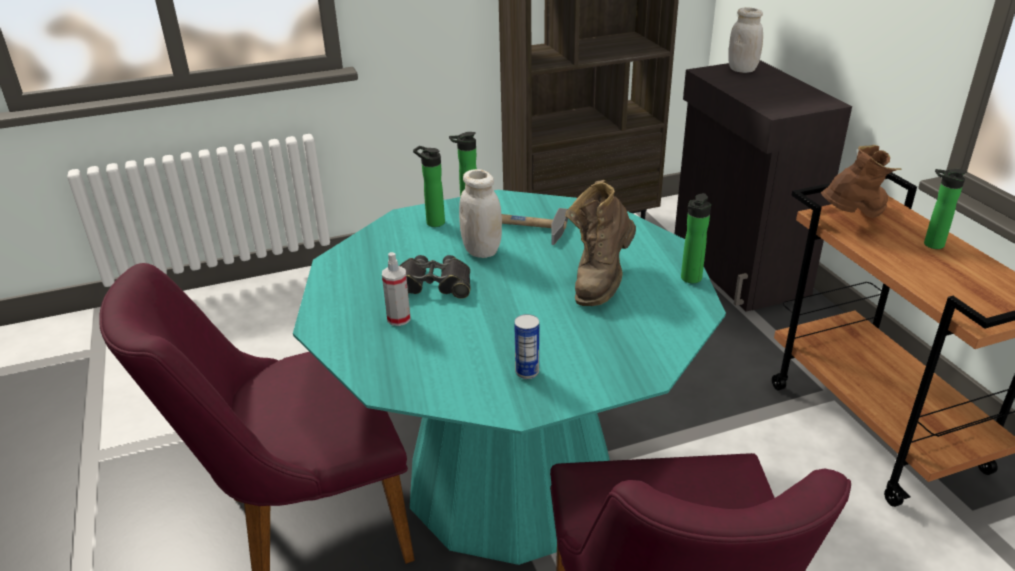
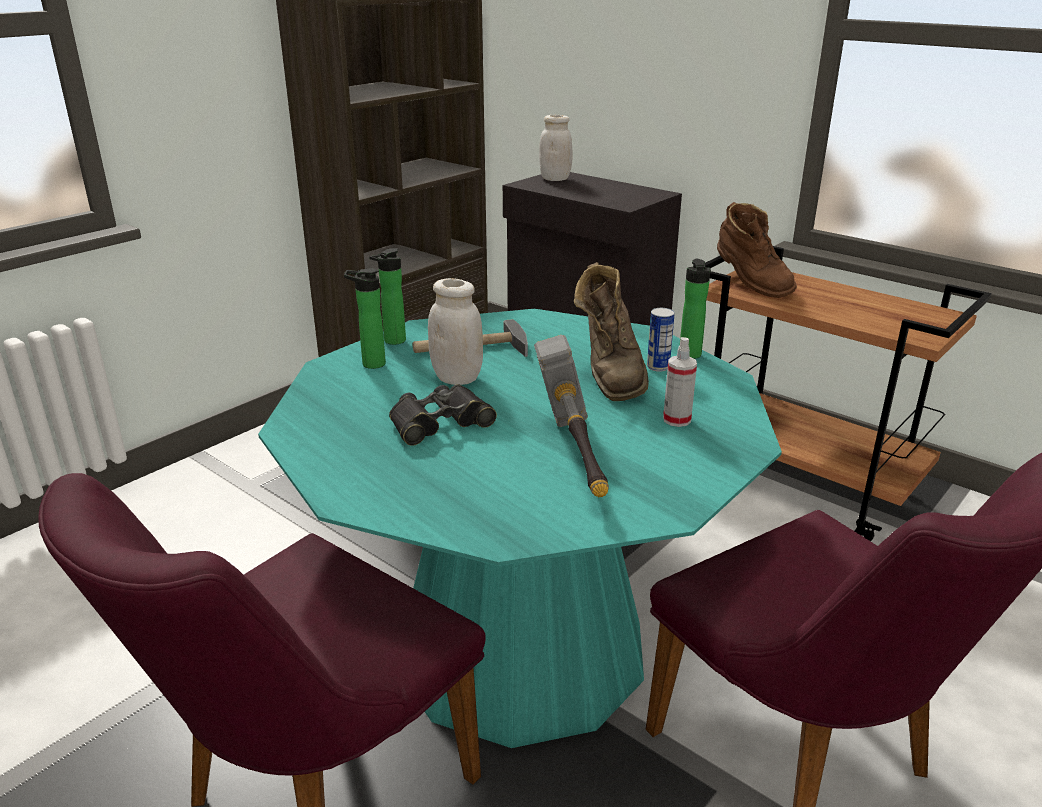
camera: 30 degrees left, 5 degrees down
(398, 319) = (438, 465): spray bottle -> spray bottle (677, 420)
(498, 342) = (575, 456): none -> hammer
(527, 372) = (636, 475): can -> can (658, 367)
(853, 218) = (750, 285): brown boot -> brown boot turned 120 degrees clockwise
(930, 244) = (827, 292): bottle -> none

